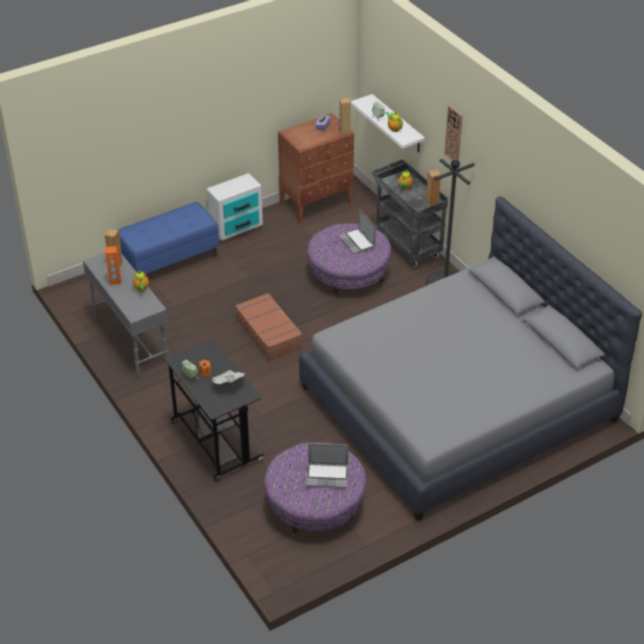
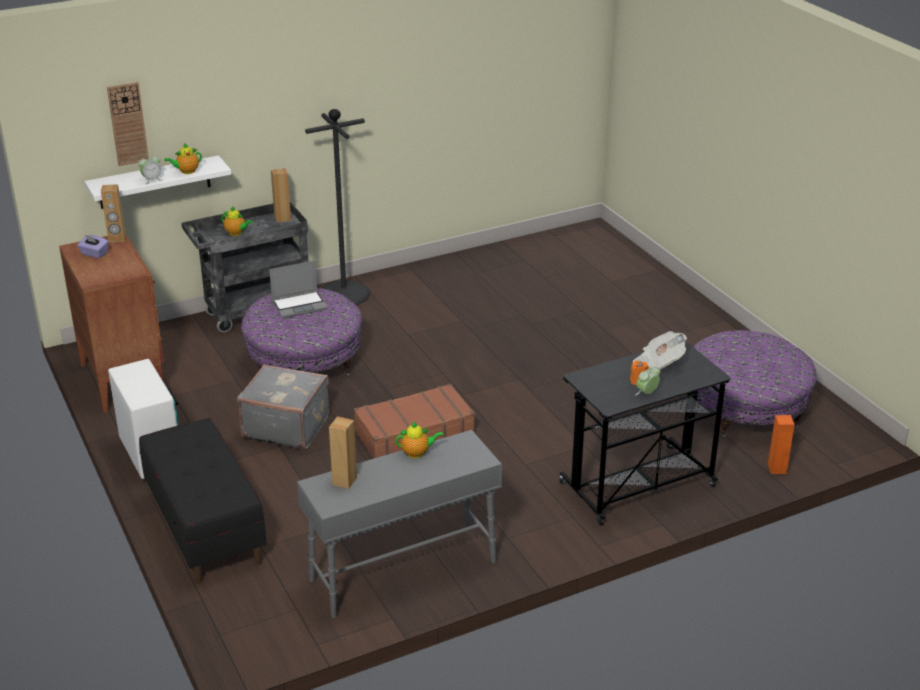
camera: 85 degrees left, 10 degrees down
(115, 281) = (392, 480): orange speaker -> orange speaker (777, 468)
(170, 260) = (205, 528): blue bench -> black bench
(271, 277) = (286, 426): none -> grey suitcase
(328, 476) = (754, 349): laptop -> none
(454, 135) = (276, 105): wall clock -> wall clock (128, 124)
(458, 403) = (566, 304): grey bed -> none

